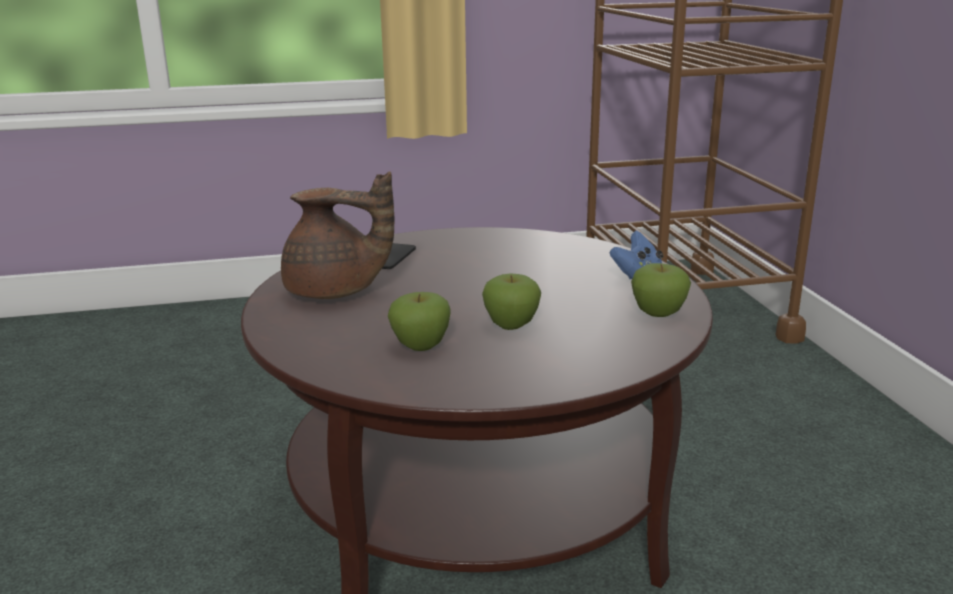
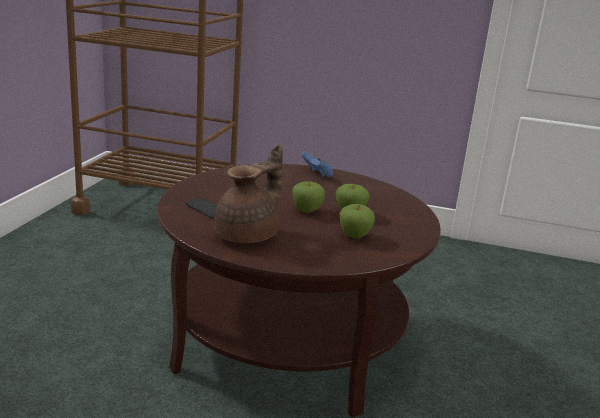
camera: 65 degrees left, 0 degrees up
(658, 314) = (368, 186): apple -> apple (307, 210)

